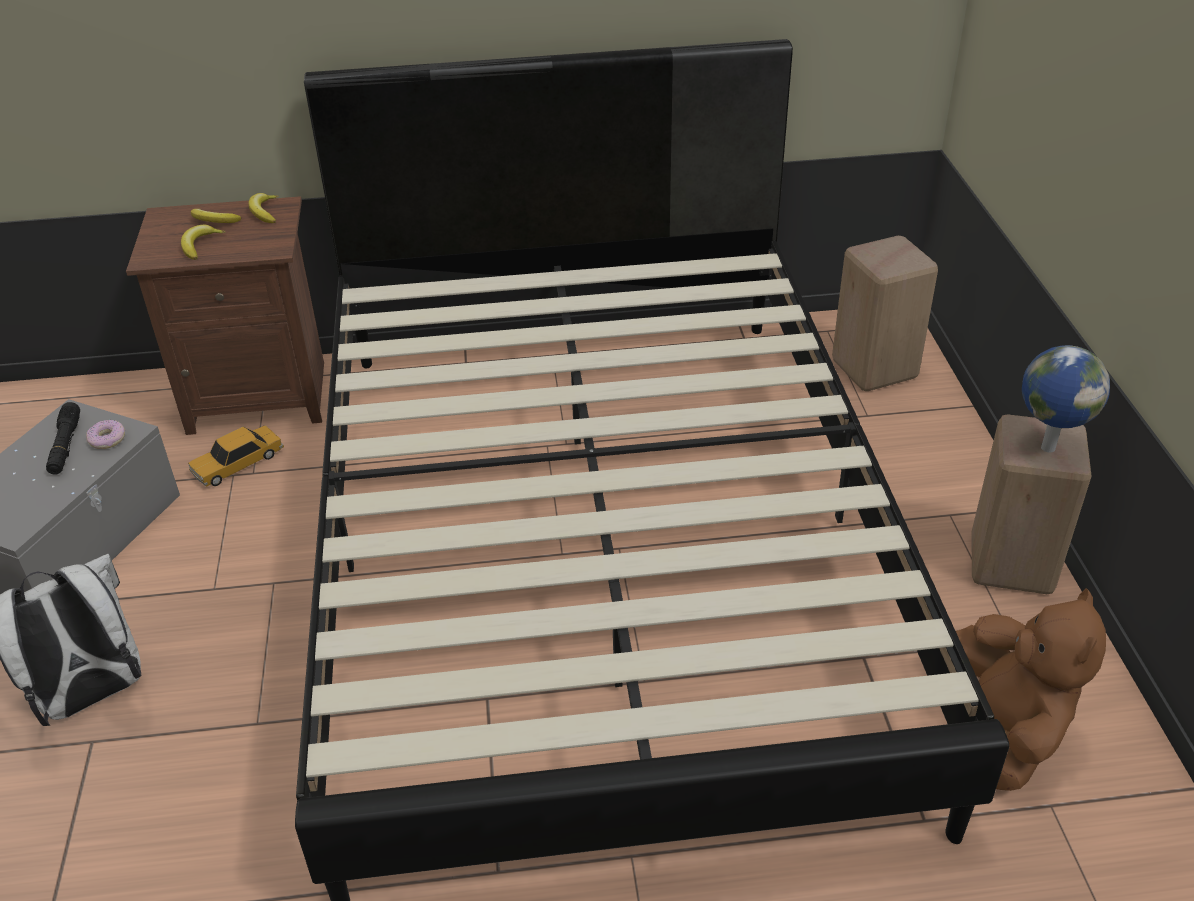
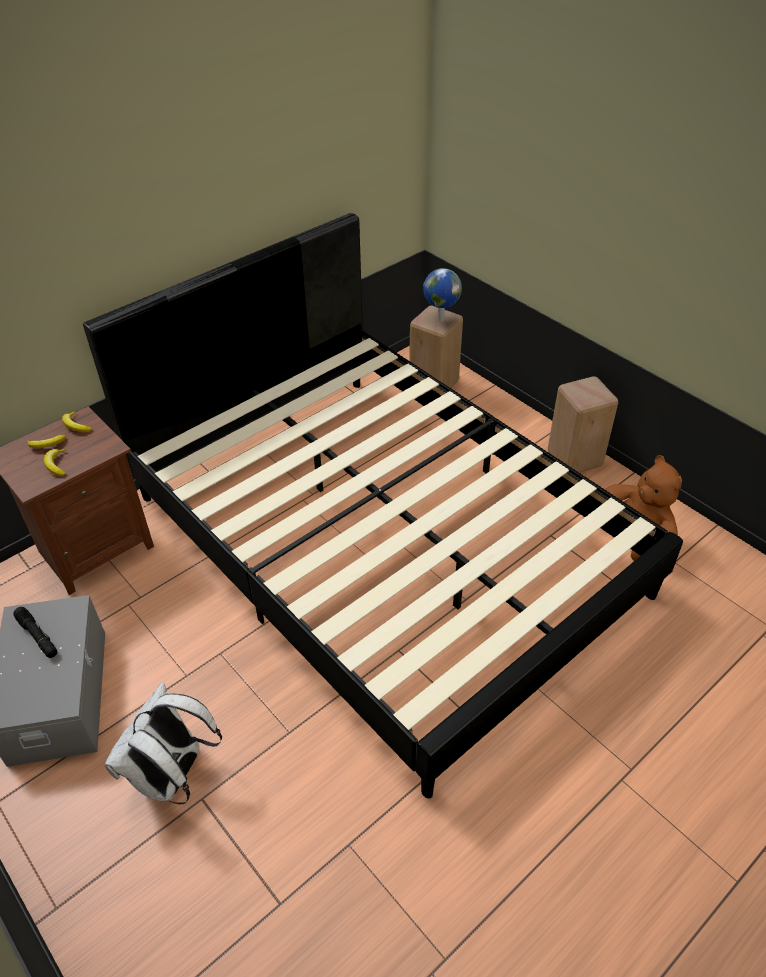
camera: 35 degrees left, 5 degrees up
(108, 439) = (64, 618): donut -> none
(238, 463) = (124, 596): toy car -> none
(1047, 447) = (591, 394): globe -> globe (440, 319)

